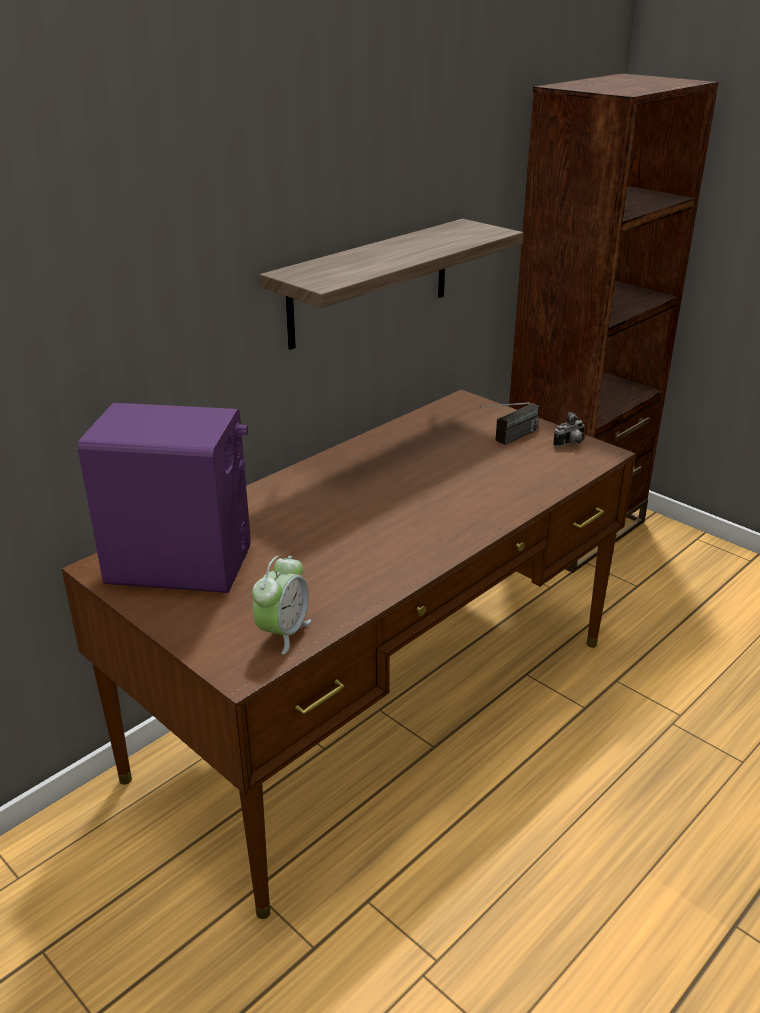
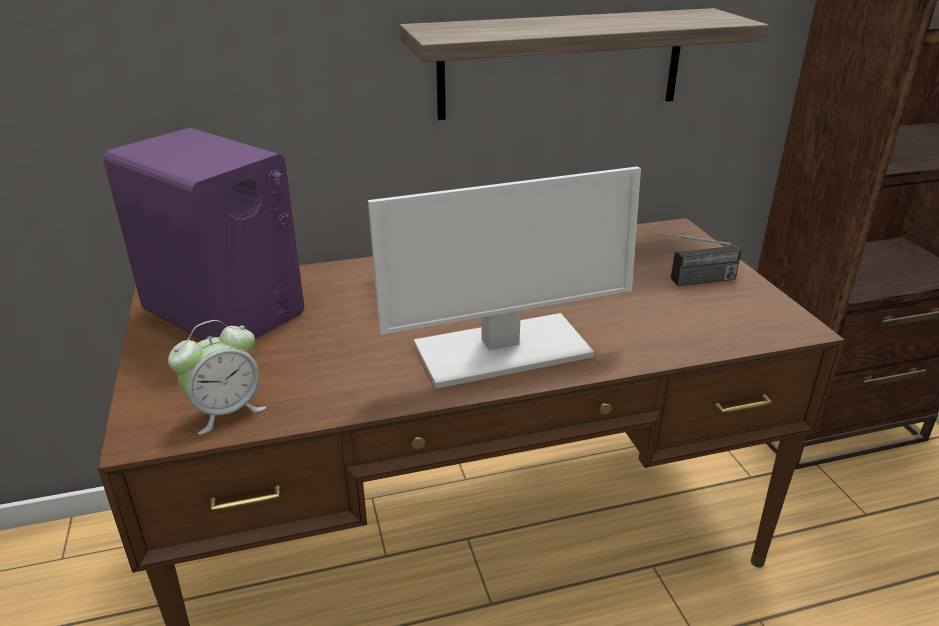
camera: 30 degrees right, 0 degrees up
(434, 527) = (501, 352): none -> monitor
(570, 444) = (762, 306): camera -> none

